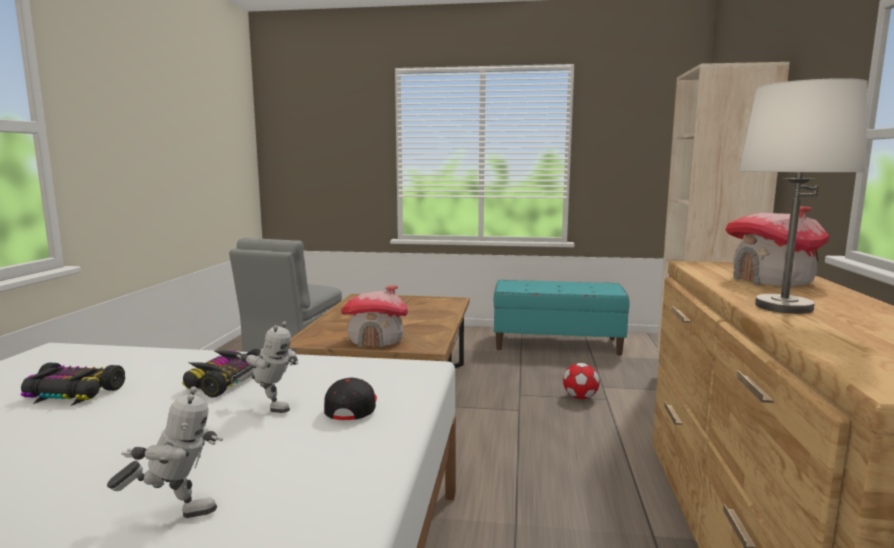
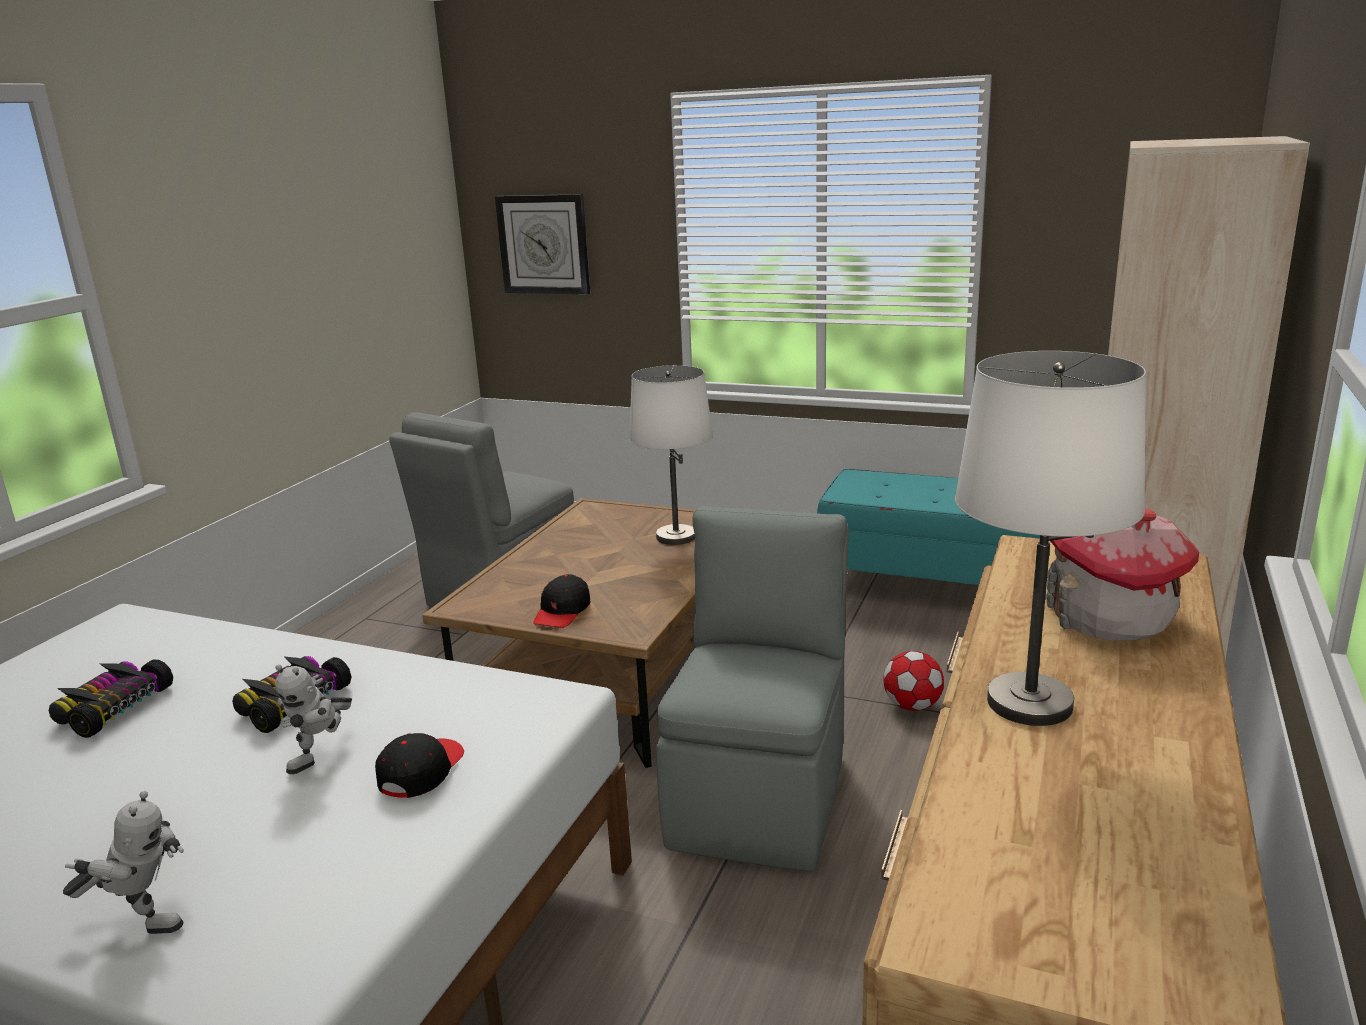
camera: 15 degrees right, 10 degrees up
(72, 394) = (112, 708): toy car -> toy car turned 90 degrees clockwise
(270, 406) = (323, 758): toy robot -> toy robot turned 75 degrees clockwise
(311, 154) = (544, 244): none -> wall clock
(377, 340) = (562, 612): toy house -> black cap
(423, 307) = (675, 537): none -> white table lamp
(518, 449) = (760, 797): none -> grey chair

